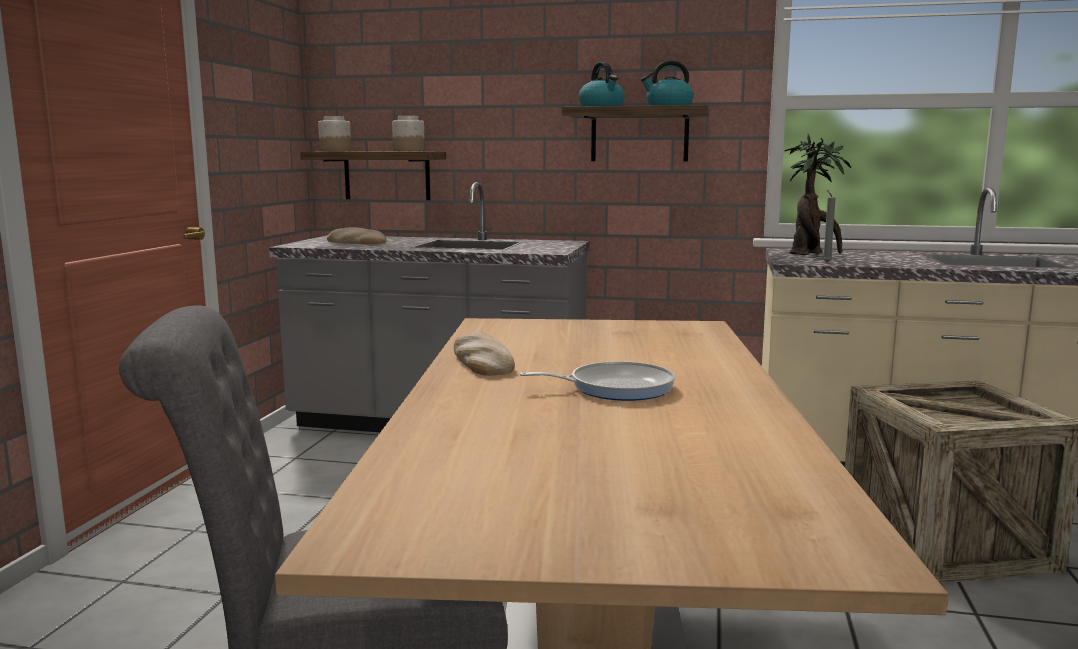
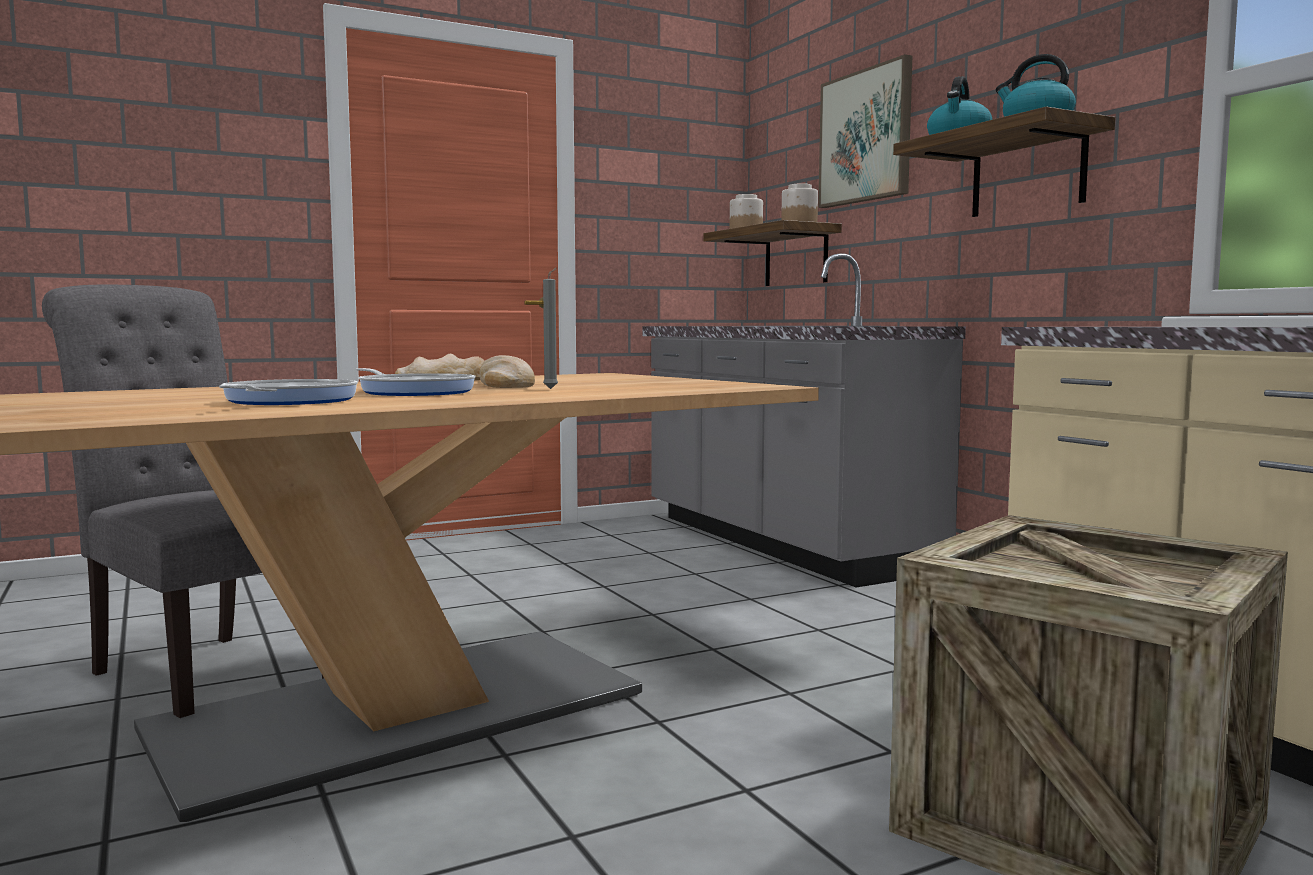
camera: 50 degrees right, 5 degrees down
(355, 242) = (726, 325): bread -> bread (505, 384)
(472, 82) = (866, 136): none -> picture
(670, 429) = (286, 401): none -> frying pan
(811, 254) = (1156, 325): potted plant -> none
(826, 262) = (1098, 326): grey candle -> grey candle (552, 389)

